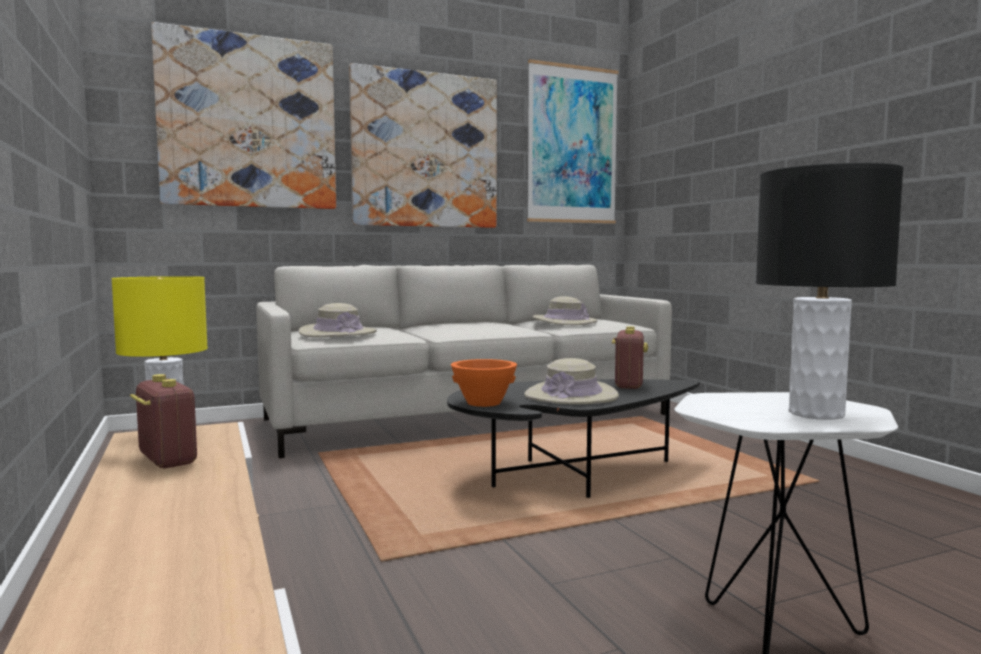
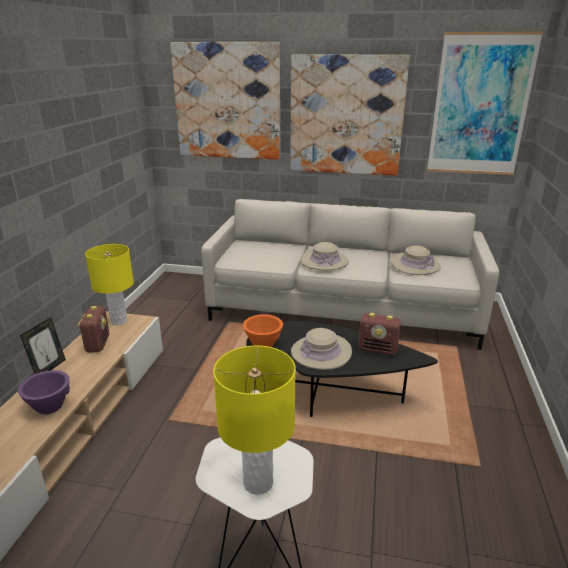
camera: 35 degrees right, 20 degrees up
(98, 501) = (49, 369): none -> picture frame
(194, 533) = (50, 406): none -> purple bowl
(338, 333) = (249, 254): beige hat -> beige hat (324, 261)
(628, 385) = (378, 350): radio -> radio turned 60 degrees clockwise
(815, 413) = (258, 482): black table lamp -> yellow table lamp

